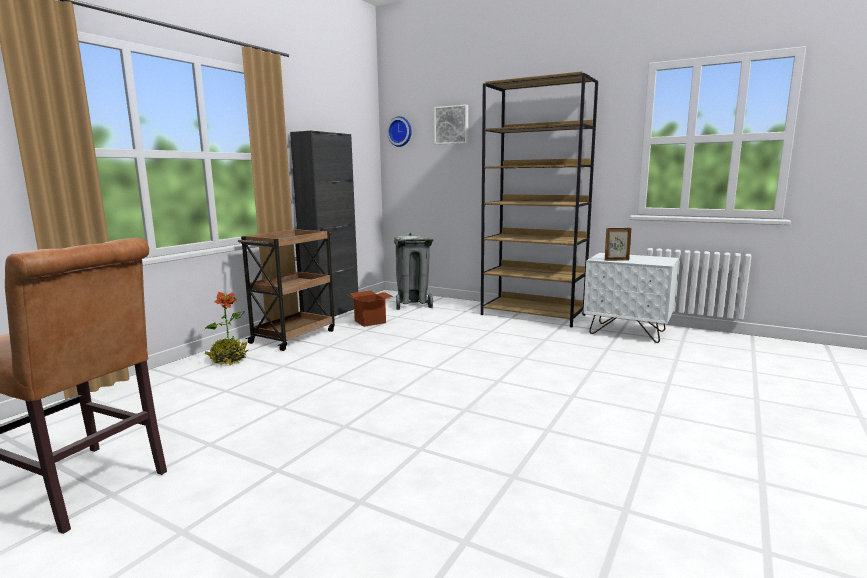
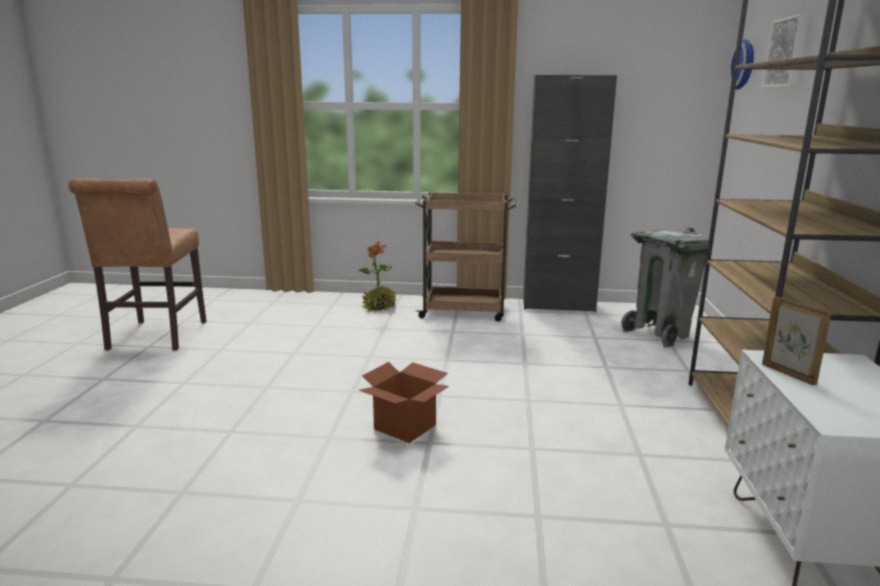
camera: 65 degrees right, 5 degrees up
(370, 322) = (554, 329): cardboard box -> cardboard box (404, 427)

